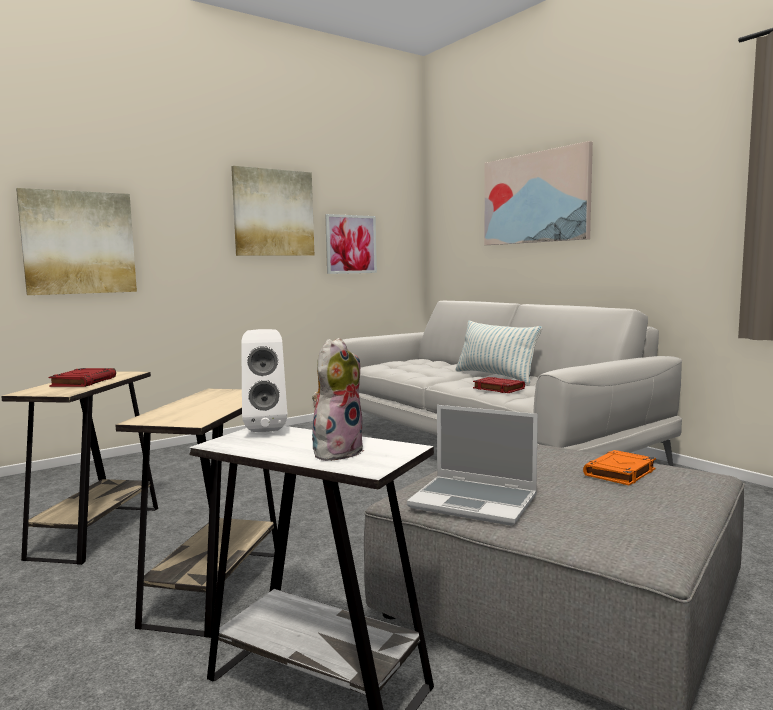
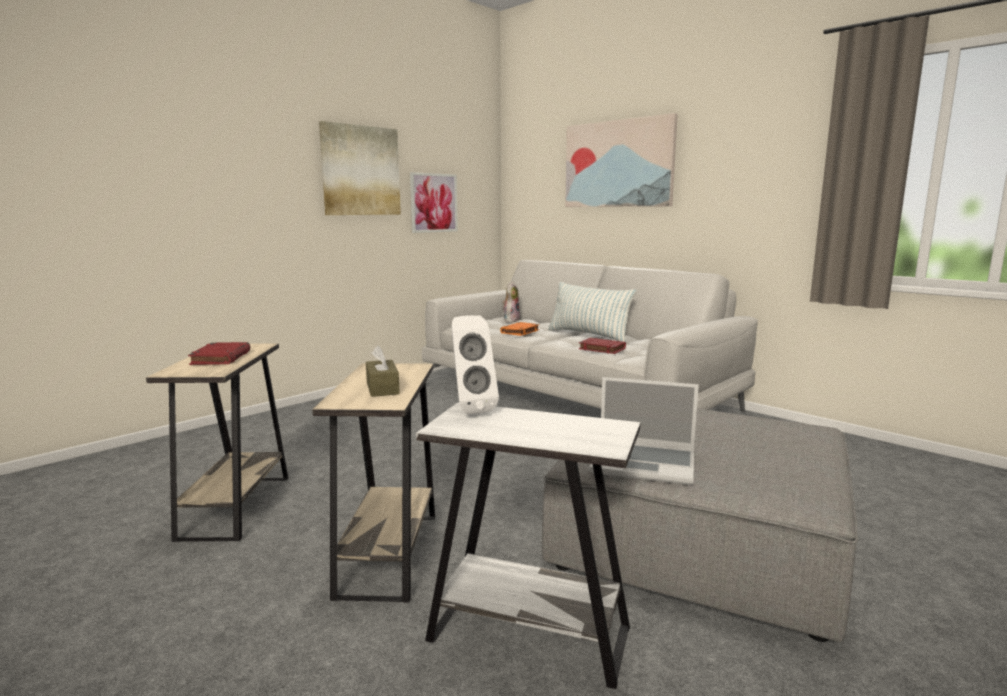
camera: 10 degrees left, 5 degrees up
(79, 243) = (165, 202): picture -> none
(201, 409) = (382, 388): none -> brown tissue box
(337, 451) = (561, 432): plush toy -> plush toy (511, 320)
(620, 472) = (747, 429): orange book -> orange book (520, 332)

